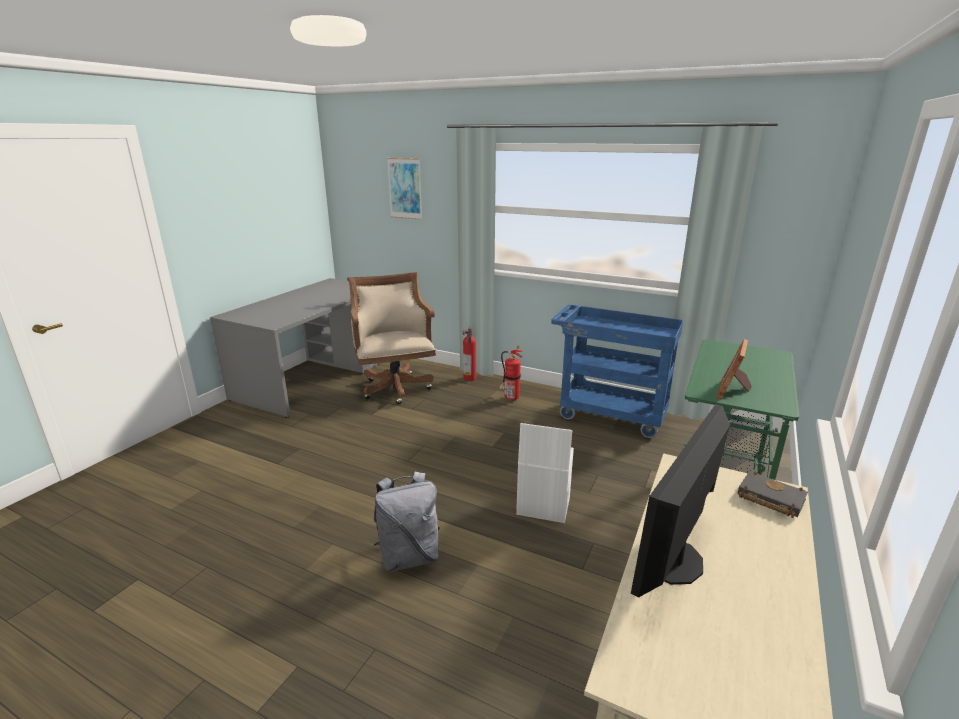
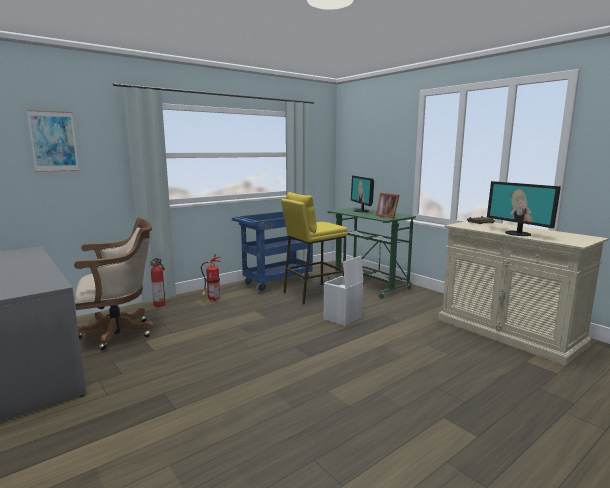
camera: 65 degrees left, 10 degrees down
(395, 387) = (120, 333): office chair -> office chair turned 150 degrees clockwise
(409, 556) = (361, 364): grey backpack -> none
(606, 457) = (313, 293): none -> yellow stool
(753, 362) = (361, 211): none -> monitor

